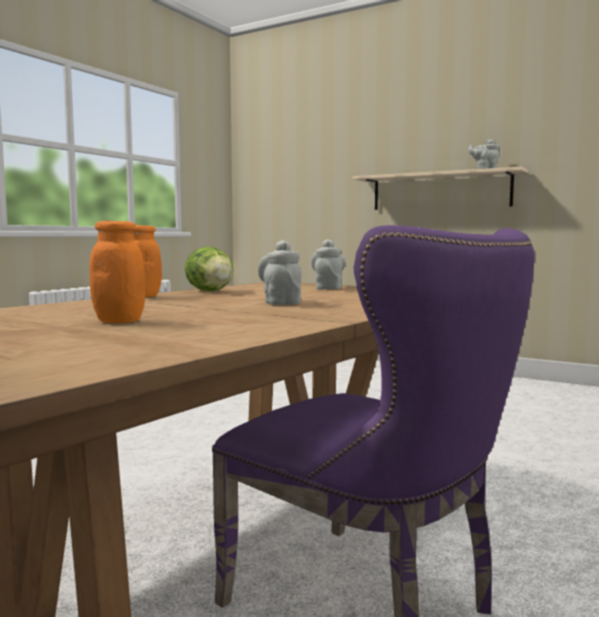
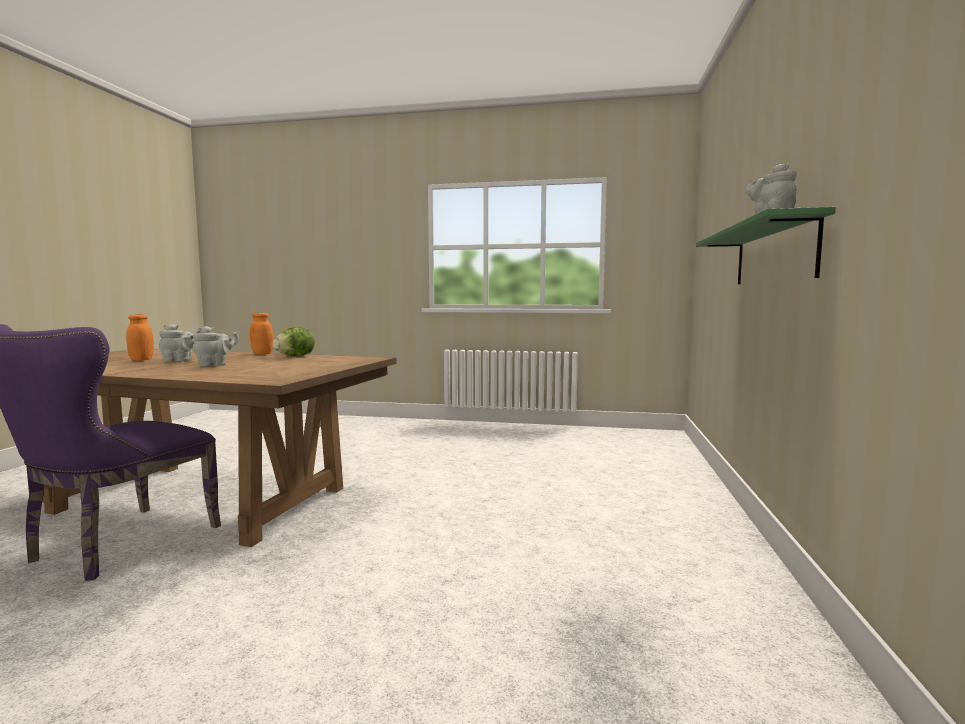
camera: 70 degrees right, 0 degrees up
(328, 288) = (323, 365): grey teapot -> grey teapot (180, 361)
(440, 191) = (772, 255): beige shelf -> green shelf

